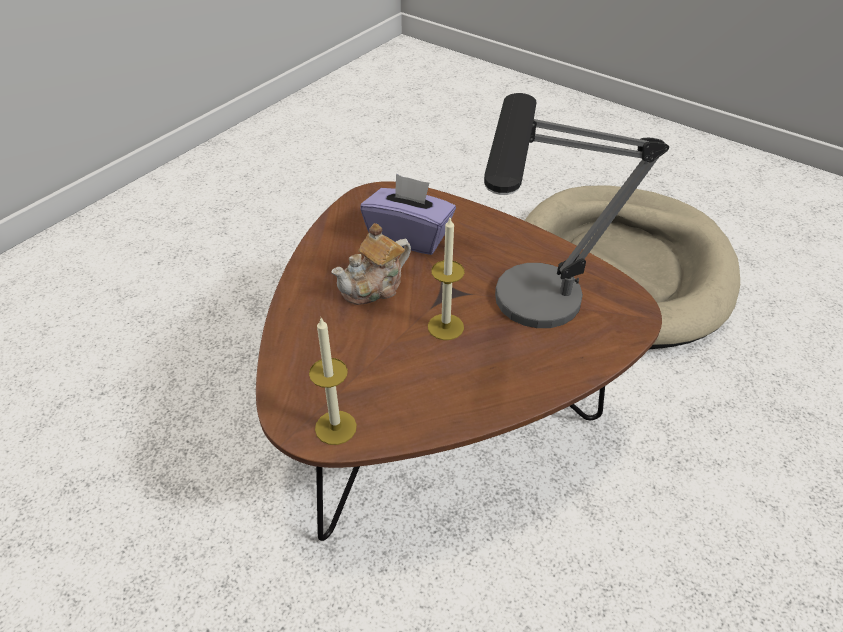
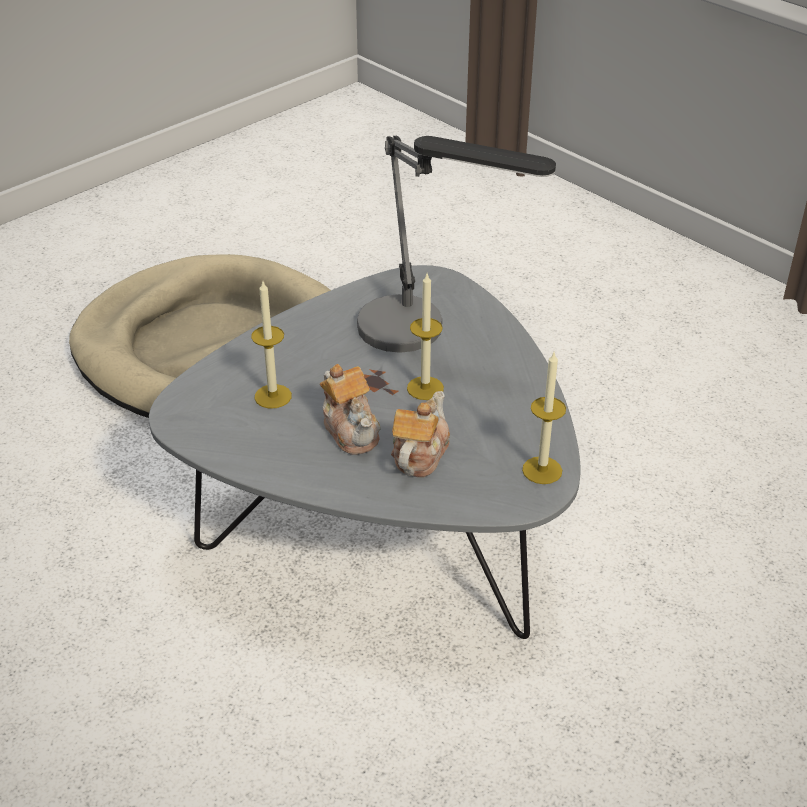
camera: 80 degrees left, 5 degrees down
(347, 333) = (419, 455): none -> teapot
(409, 236) = (273, 396): purple tissue box -> candle
(435, 418) = (385, 532): brown coffee table -> grey coffee table

